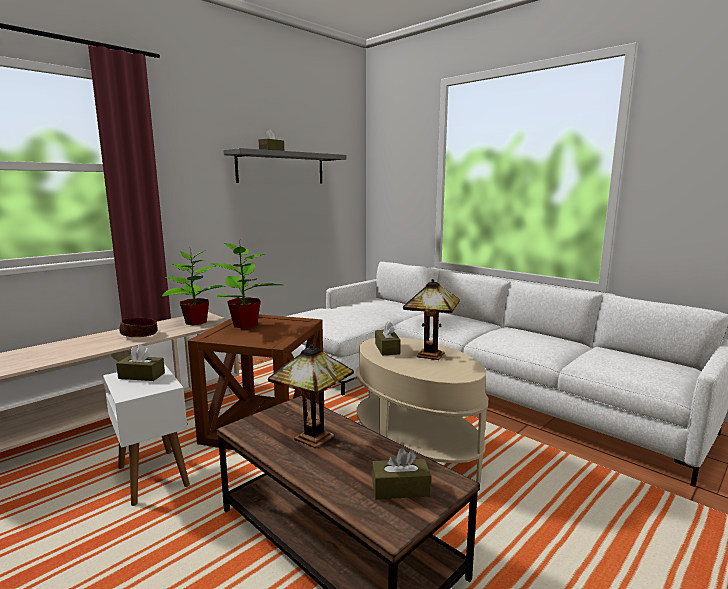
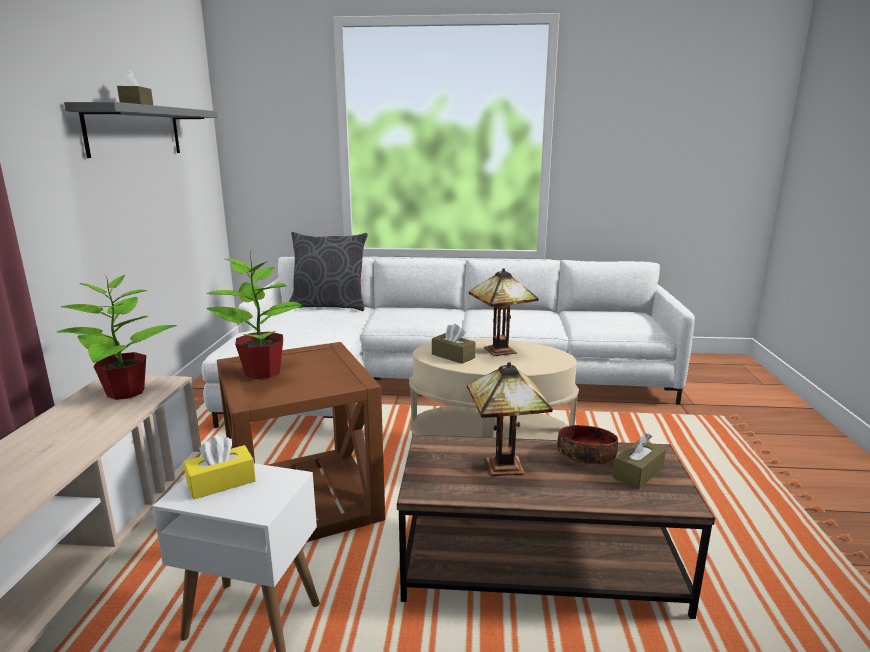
camera: 40 degrees left, 5 degrees up
(140, 335) = (71, 436): bowl -> bowl (586, 456)
(141, 376) = (221, 482): brown tissue box -> yellow tissue box
(400, 303) = (329, 306): none -> grey pillow

